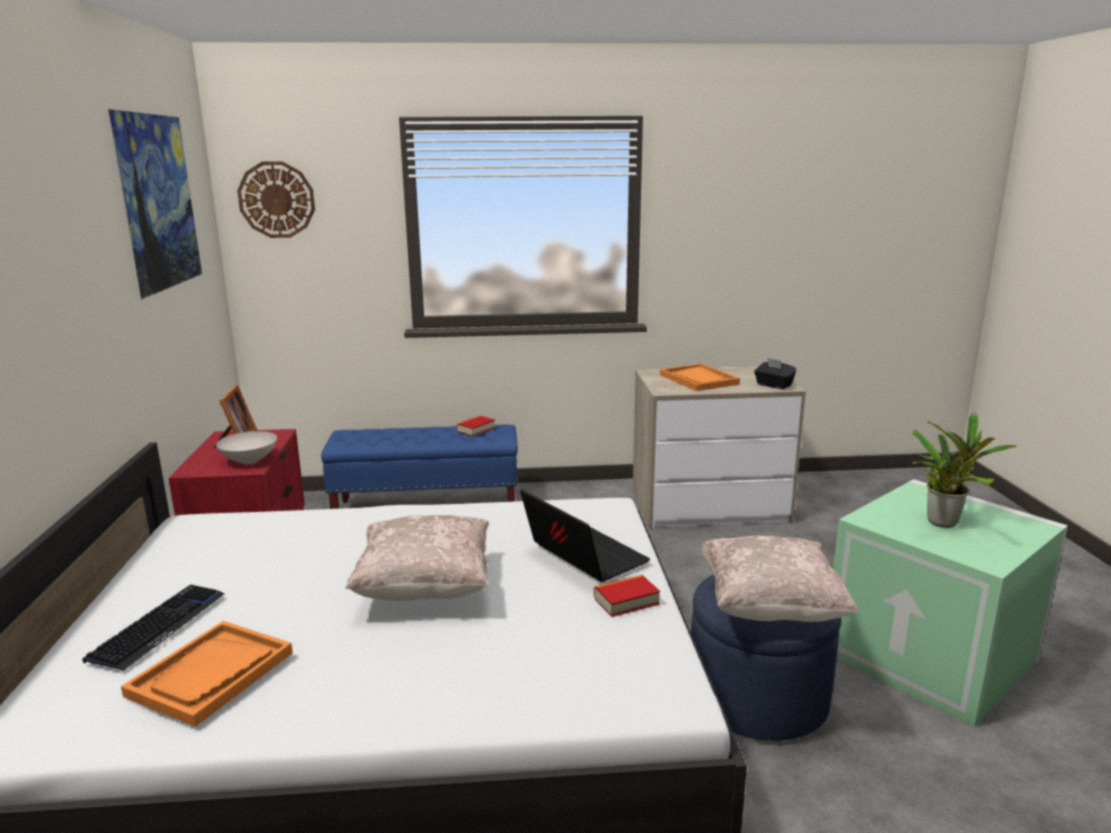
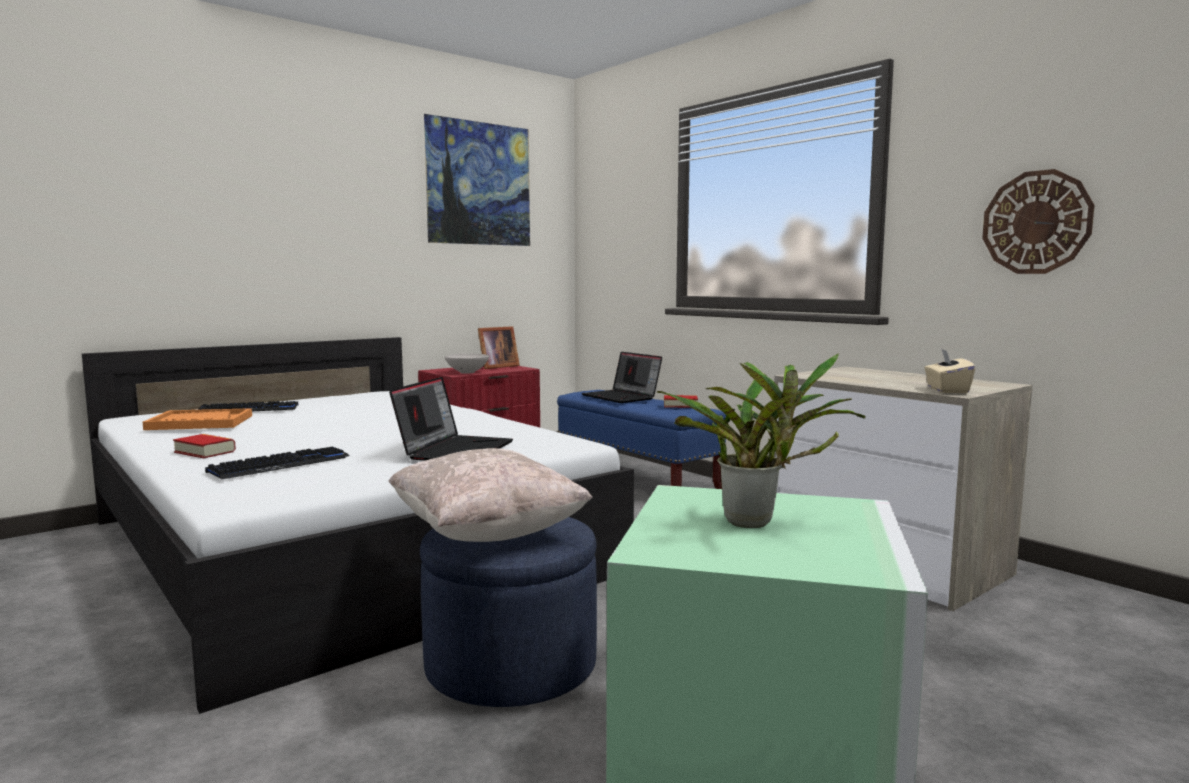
camera: 55 degrees right, 10 degrees down
(276, 200) = (604, 193): wall clock -> wall clock (1036, 222)
(399, 435) = (622, 397): none -> laptop
(425, 588) = (350, 433): beige pillow -> none
(545, 651) = (280, 465): none -> keyboard
(626, 601) = (388, 470): book -> book (204, 452)
(699, 379) = (876, 377): orange tray -> none
(773, 385) = (947, 390): black tissue box -> beige tissue box

